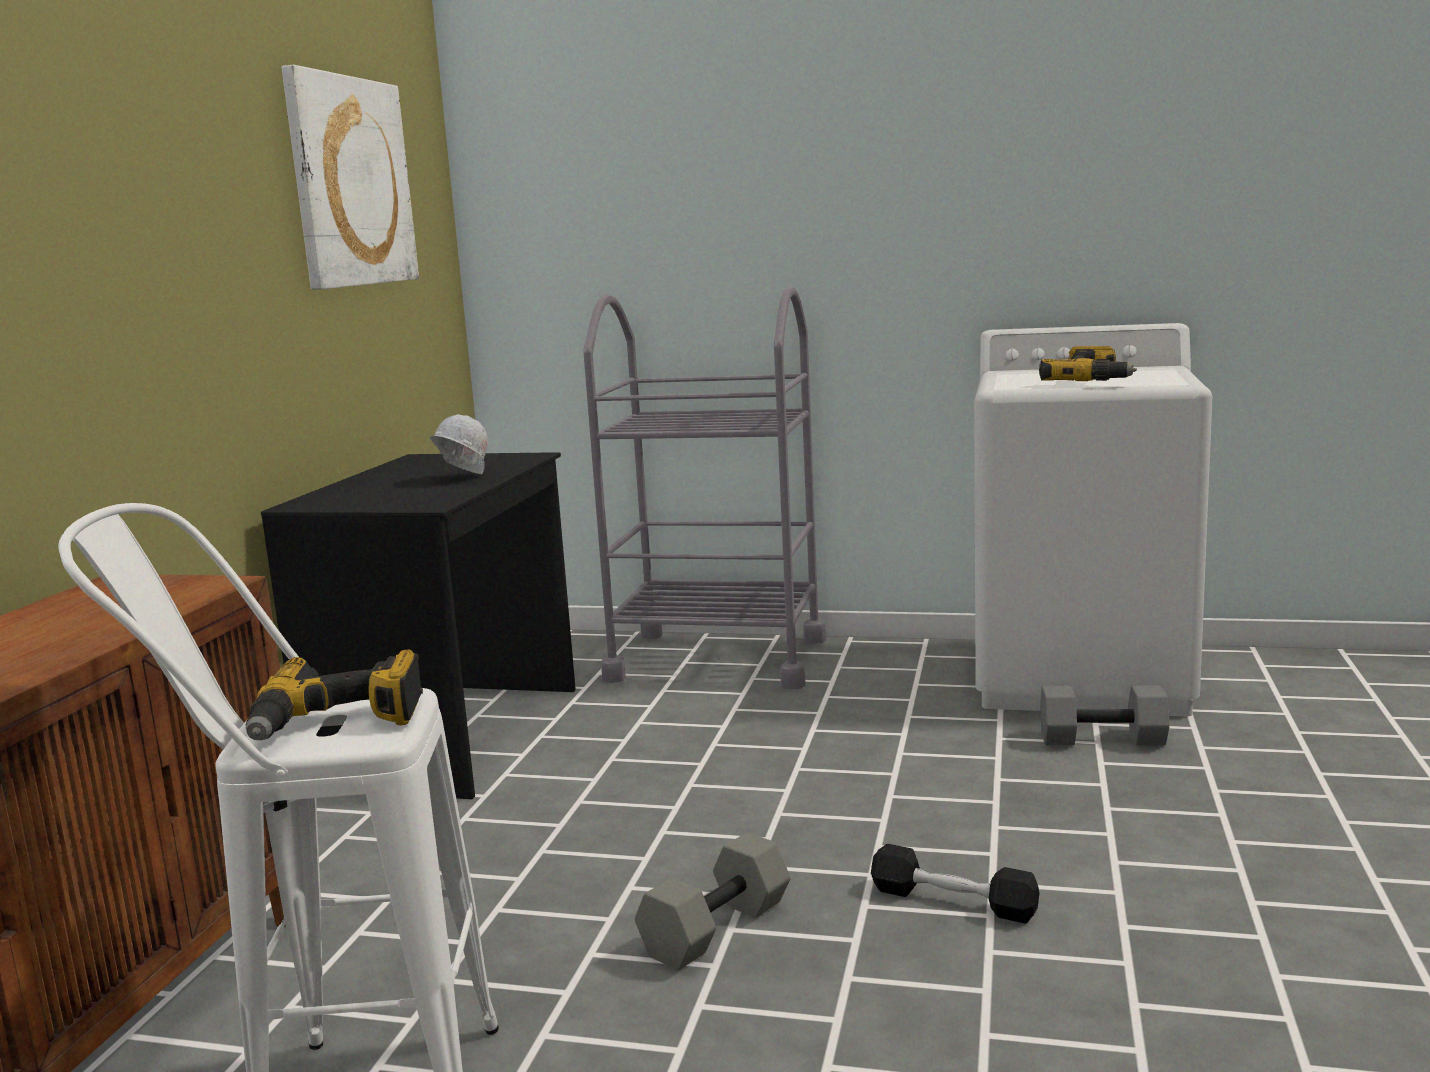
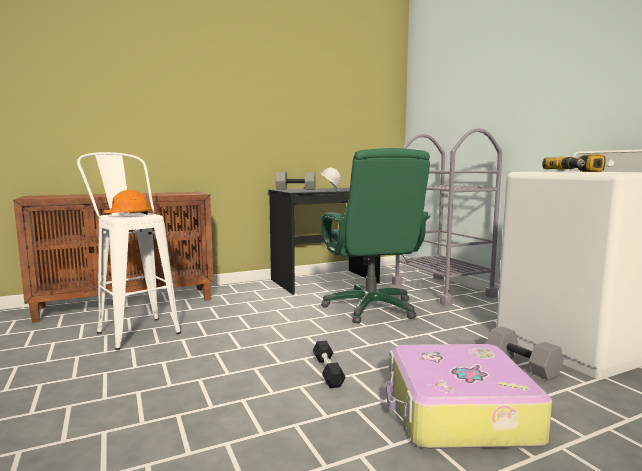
camera: 50 degrees right, 5 degrees down
(337, 723) = (129, 215): power drill -> orange hard hat
(350, 182) = (341, 93): picture -> none
(705, 751) = (371, 308): none -> green office chair
(715, 927) = (261, 342): grey dumbbell -> grey dumbbell (296, 189)
(1207, 848) = (458, 413): none -> suitcase

